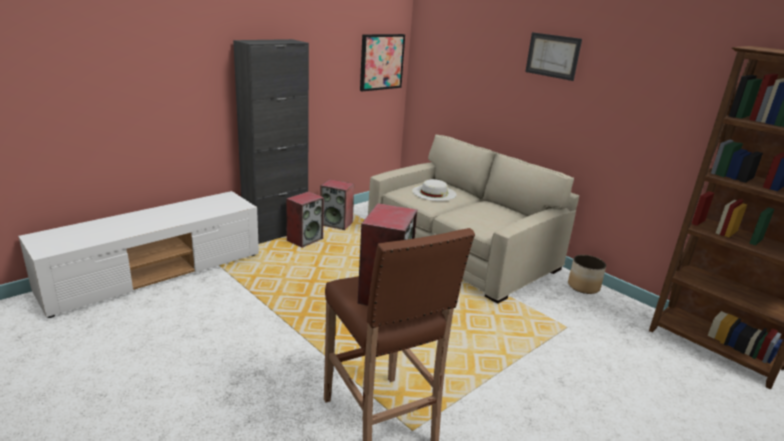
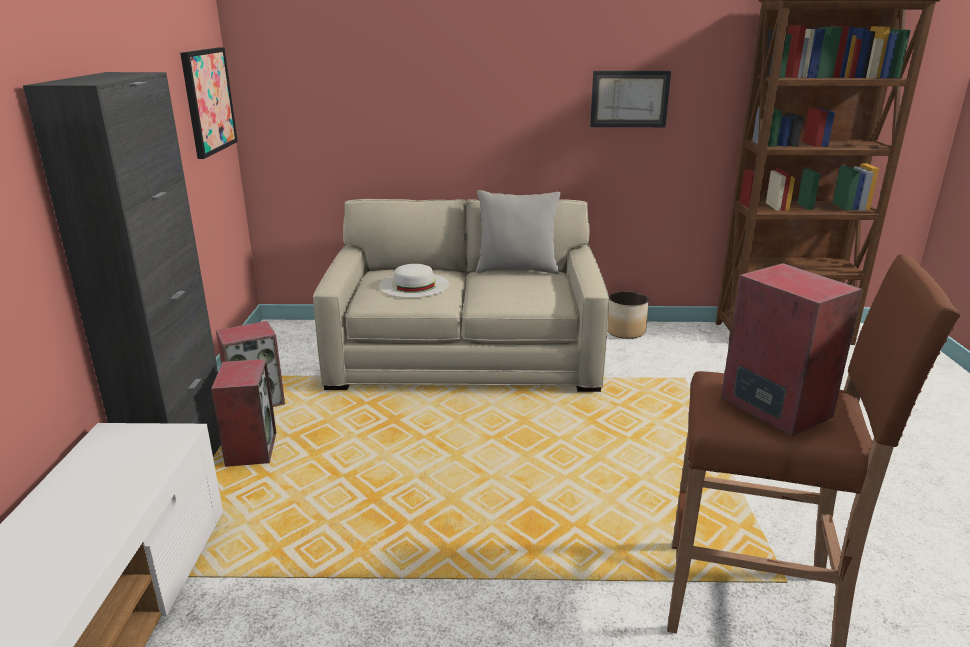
camera: 45 degrees left, 0 degrees up
(506, 208) = (517, 269): none -> grey pillow
(553, 56) = (510, 45): picture -> picture (629, 99)

